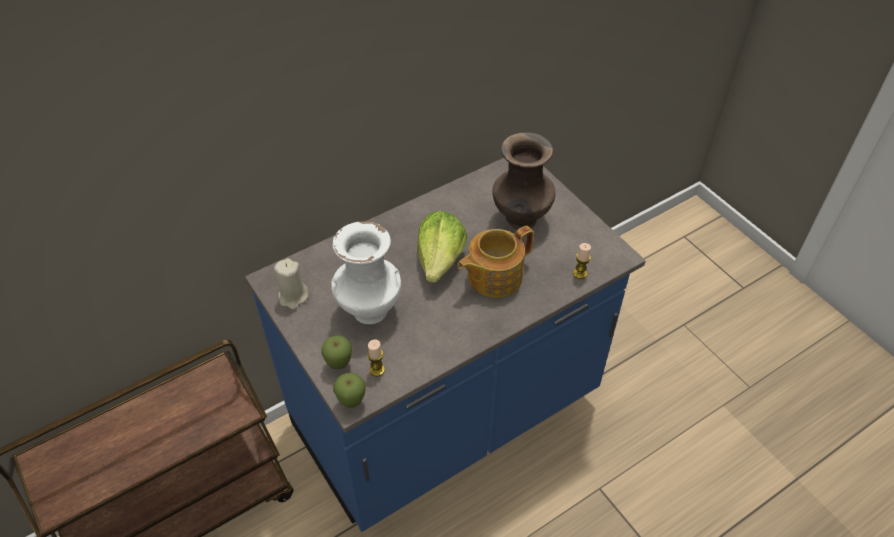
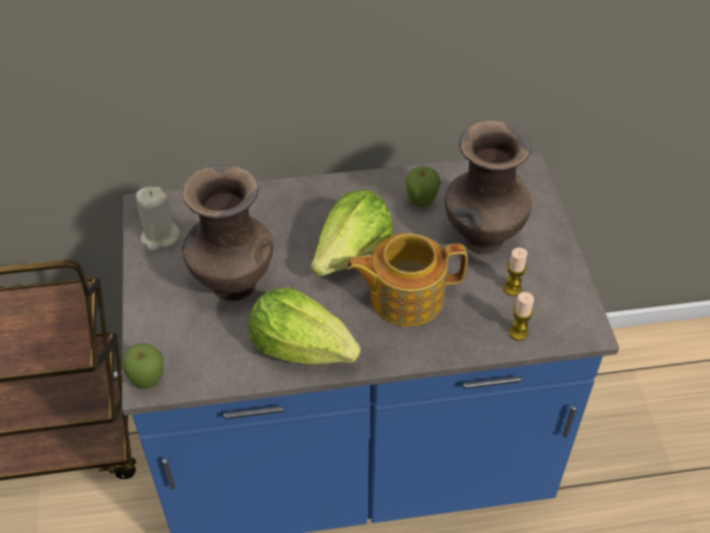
camera: 25 degrees right, 0 degrees up
(339, 365) = (161, 334): apple -> apple (421, 204)
(368, 311) = (232, 284): white vase -> brown vase
(377, 370) = (199, 356): candle -> candle (512, 288)
(445, 336) = (303, 346): none -> lettuce

